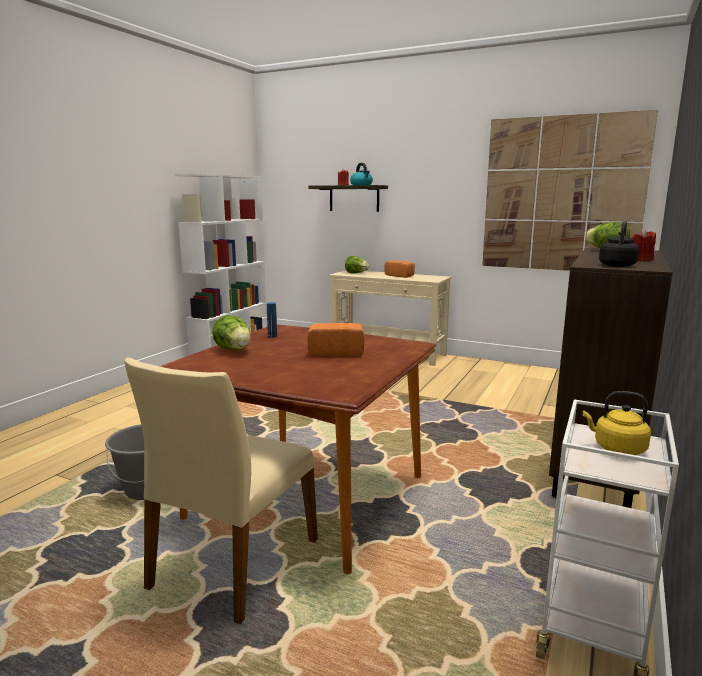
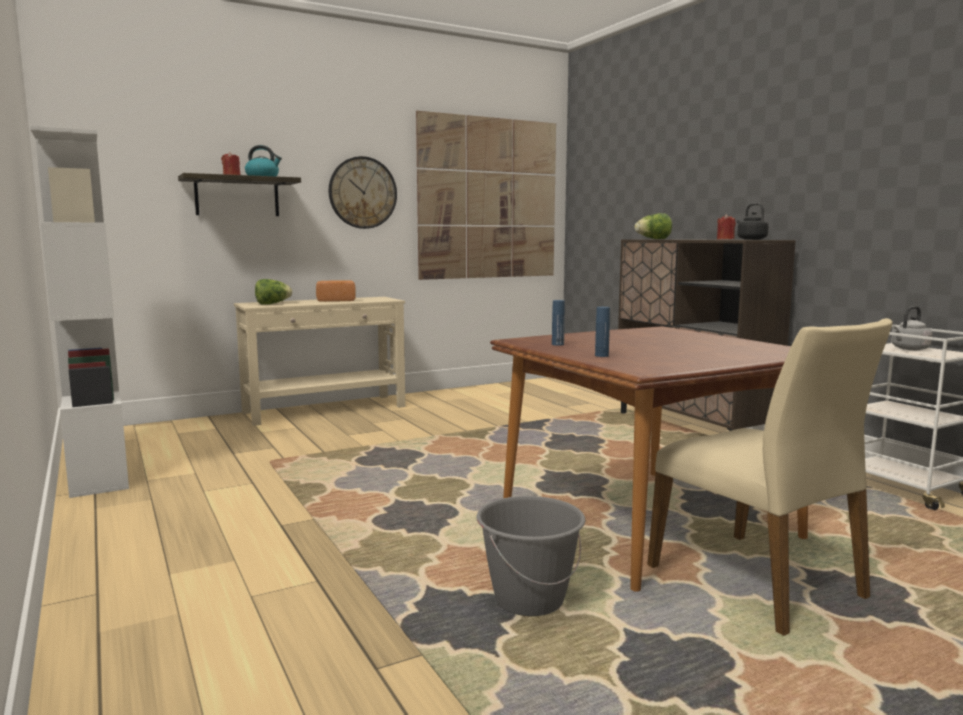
camera: 55 degrees left, 5 degrees down
(234, 350) = (601, 355): lettuce -> blue bottle
(336, 352) = (659, 340): bread -> none
(440, 193) = (362, 193): none -> wall clock
(616, 448) = (909, 349): yellow kettle -> grey kettle

